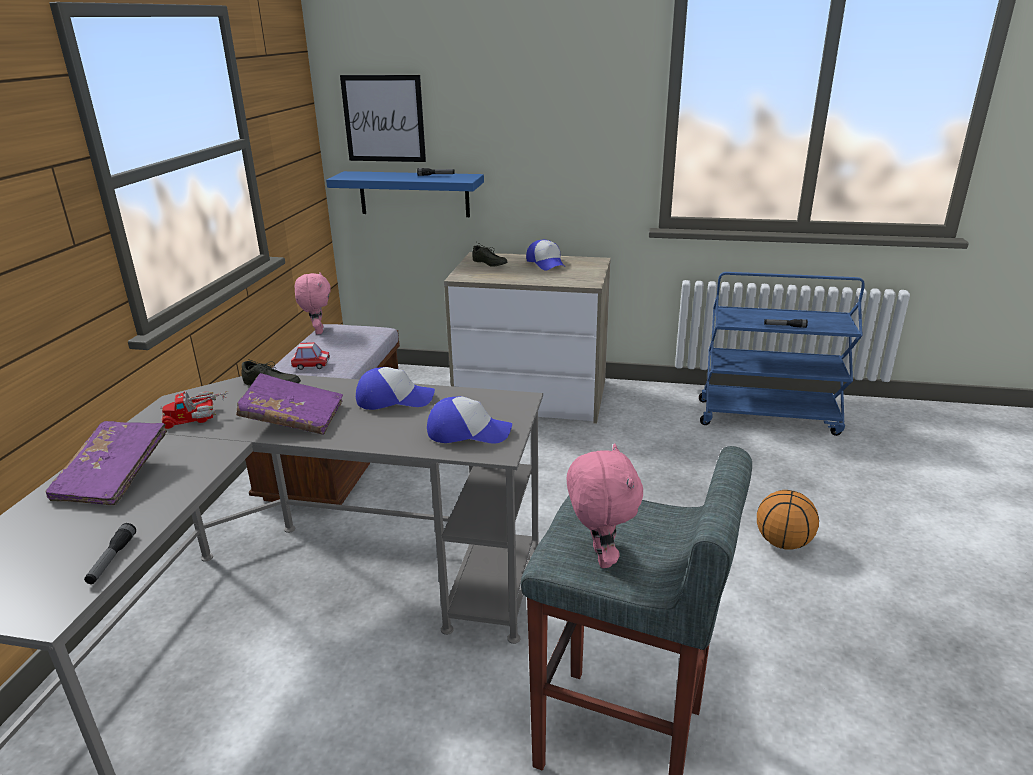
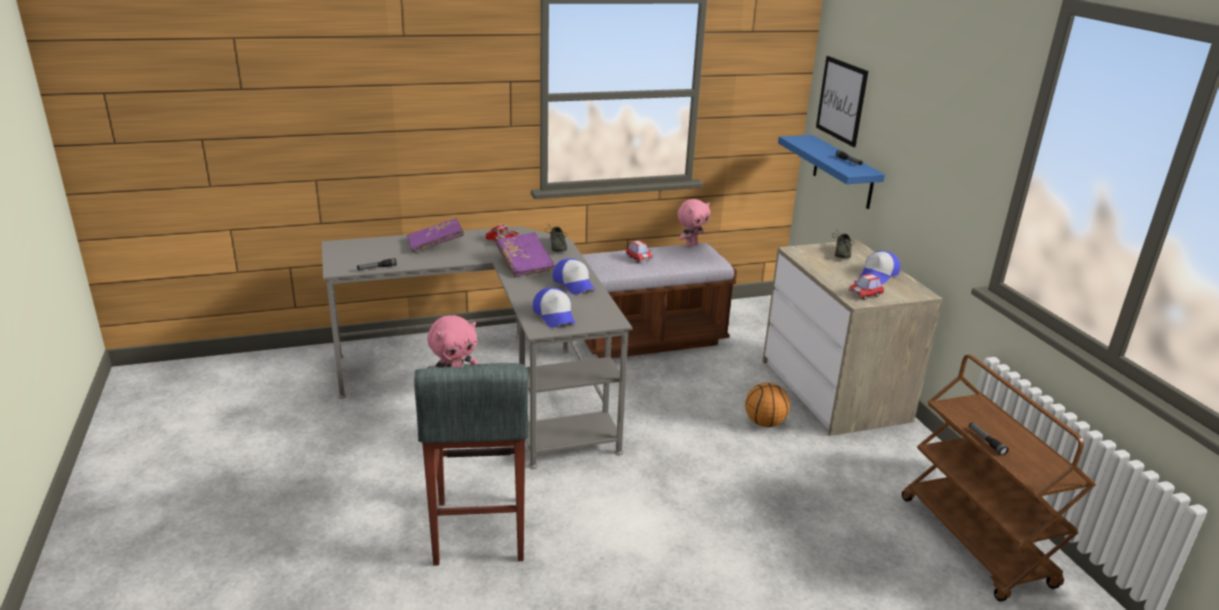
camera: 60 degrees right, 0 degrees up
(579, 277) = (865, 294): none -> toy car
(768, 417) = (976, 542): blue cart -> brown cart
(783, 542) = (751, 580): basketball -> basketball (765, 423)

